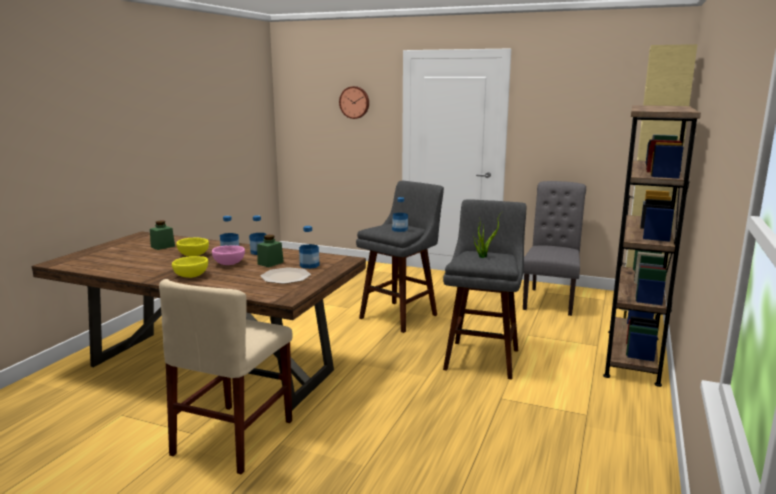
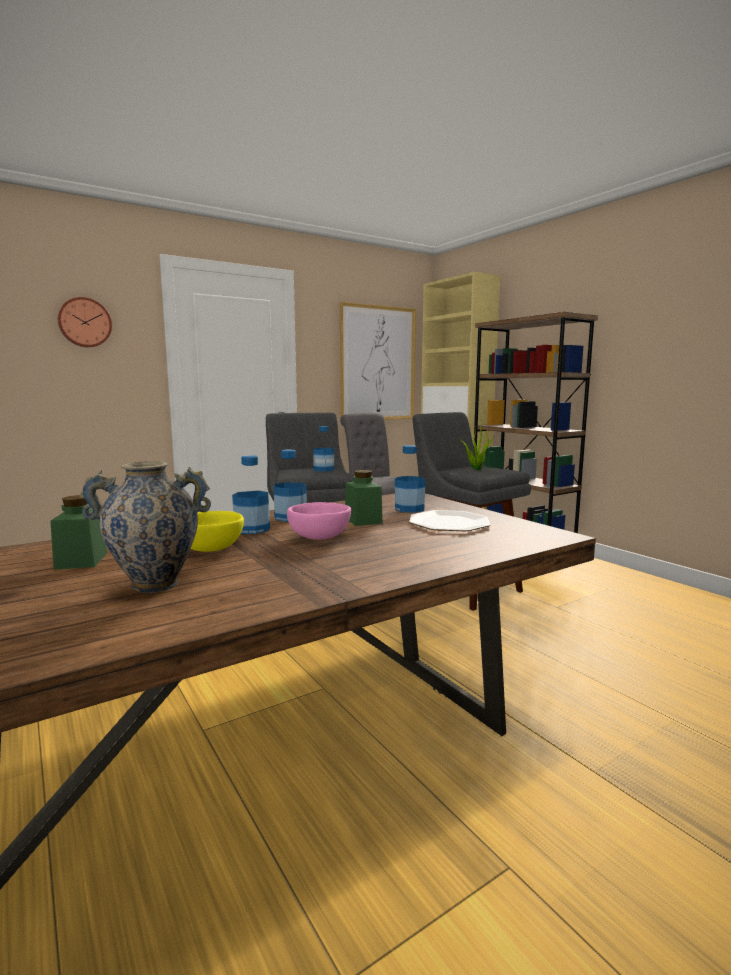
camera: 55 degrees left, 5 degrees down
(145, 260) = (155, 584): none -> vase
(191, 276) = (350, 565): yellow bowl -> none
(234, 437) = (551, 814): beige chair -> none
(601, 132) = (378, 364): none -> picture

